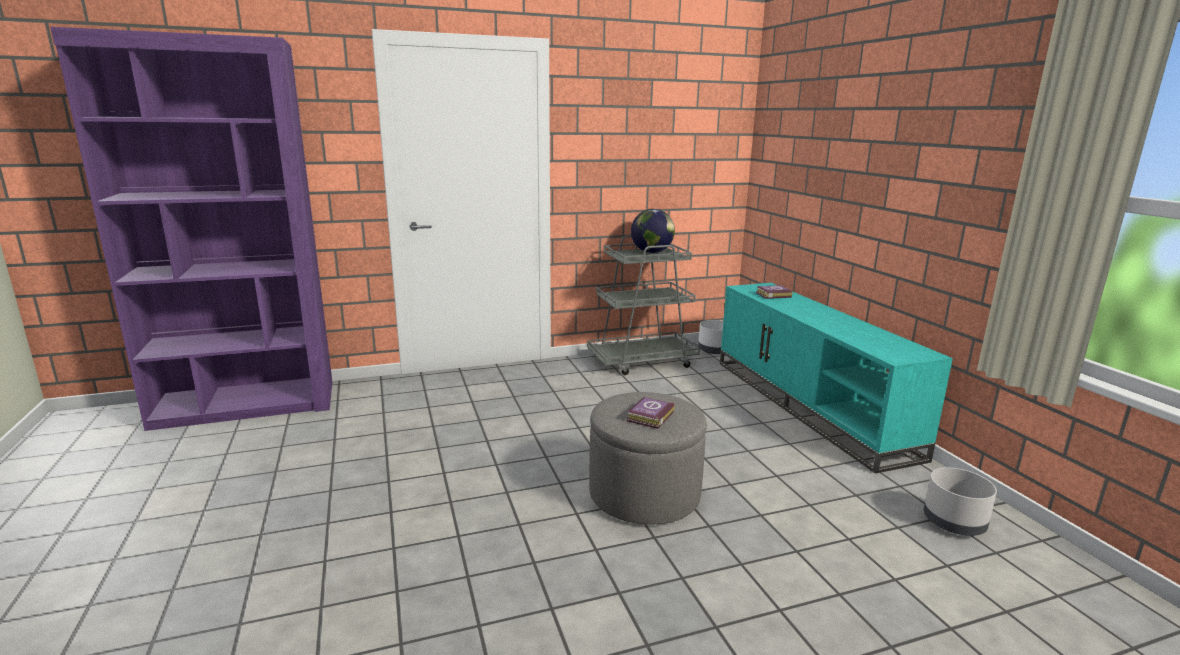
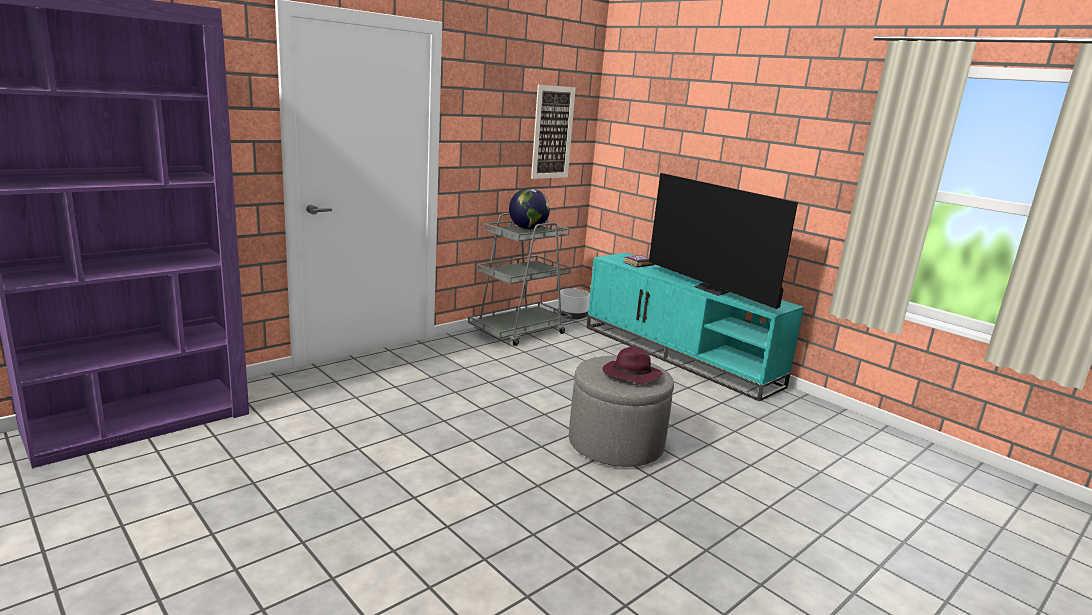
camera: 25 degrees left, 0 degrees up
(649, 417) = (630, 375): book -> purple hat
(691, 149) = (552, 132): none -> picture
(838, 329) = (713, 290): none -> television
(954, 523) = (828, 427): grey planter -> none

